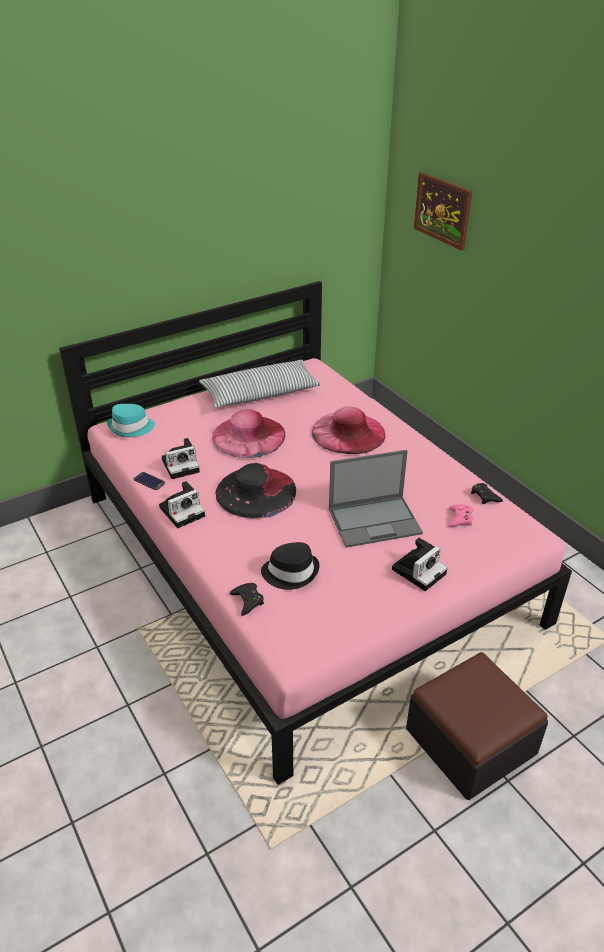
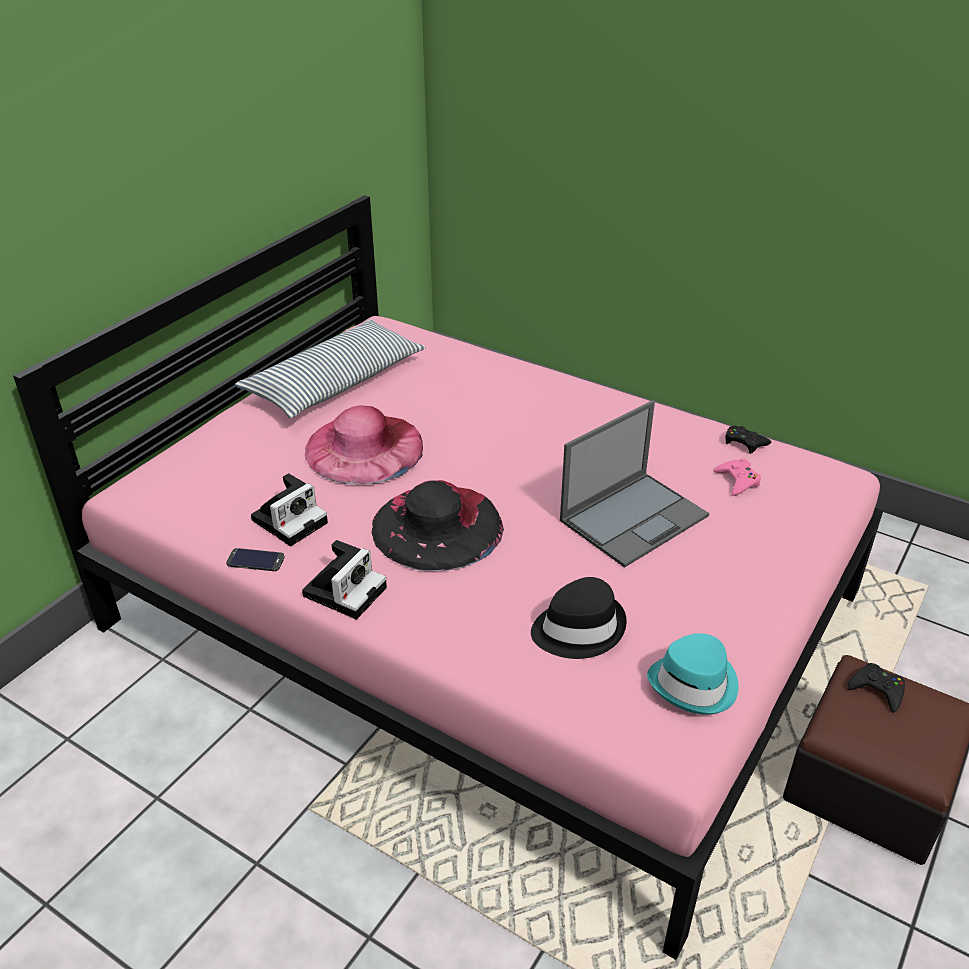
camera: 25 degrees left, 0 degrees up
(131, 427) = (163, 485): turquoise hat -> turquoise hat (695, 684)
(247, 601) = (549, 694): black game controller -> black game controller (877, 690)
(348, 432) = (505, 406): pink hat -> none
(419, 570) = (745, 566): camera -> none
(442, 210) = (535, 58): picture -> none

